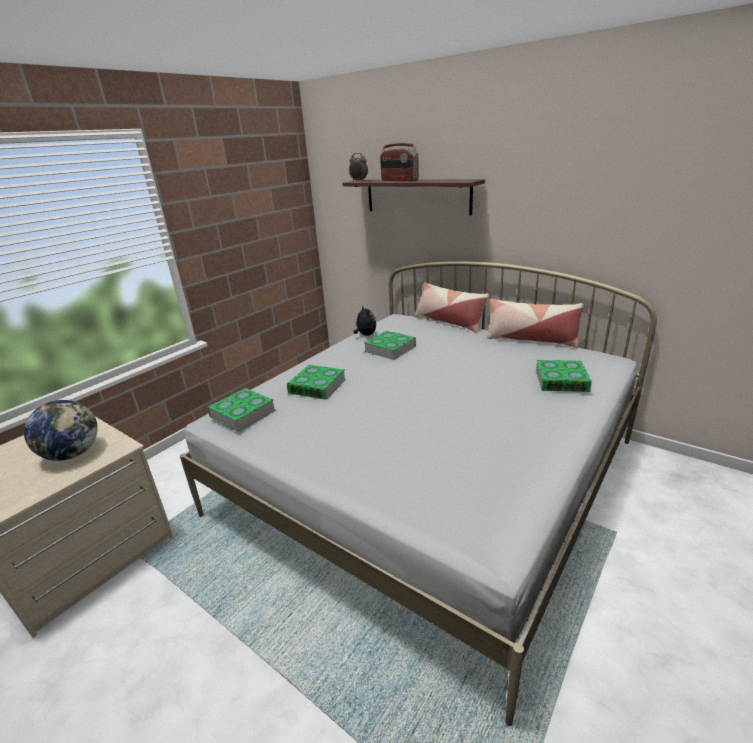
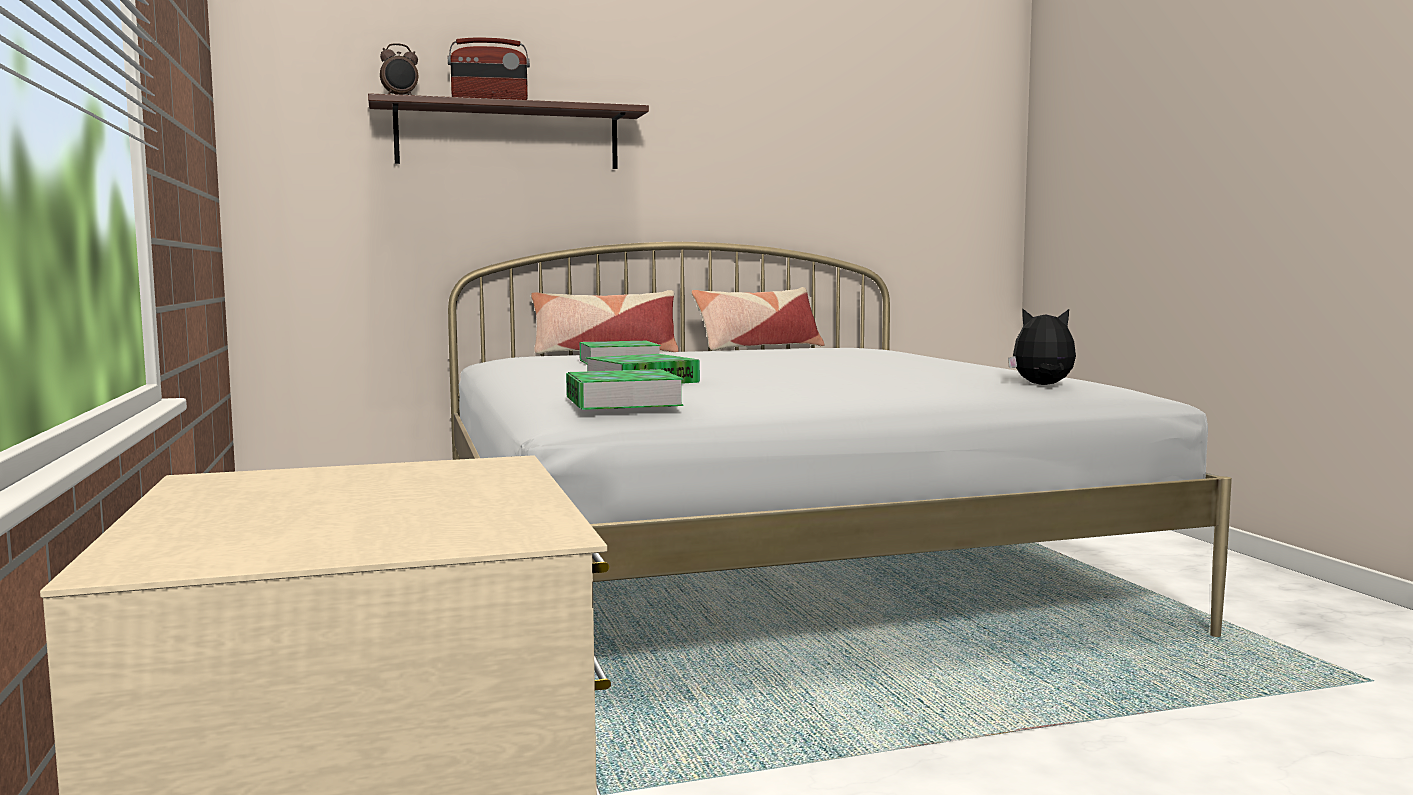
camera: 55 degrees left, 20 degrees down
(73, 454) = (415, 484): globe -> none
(365, 335) = (526, 364): plush toy -> plush toy (1043, 385)
(561, 380) = (886, 352): book -> none

